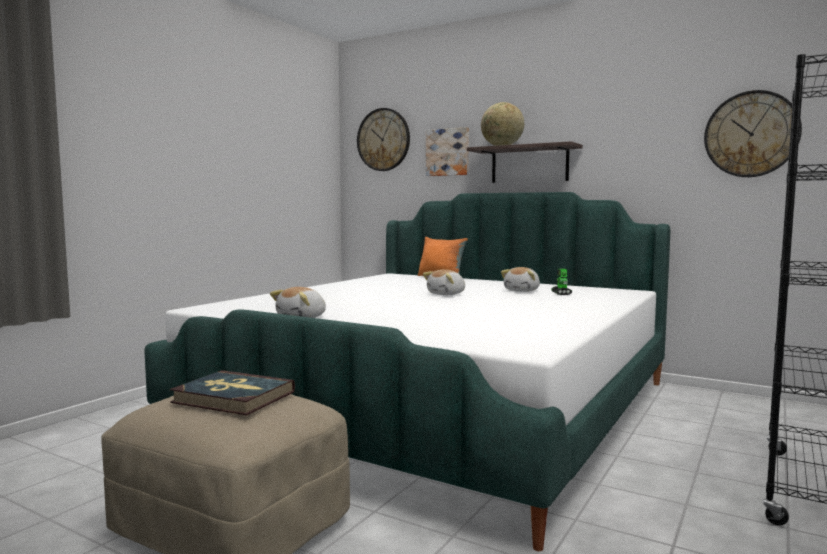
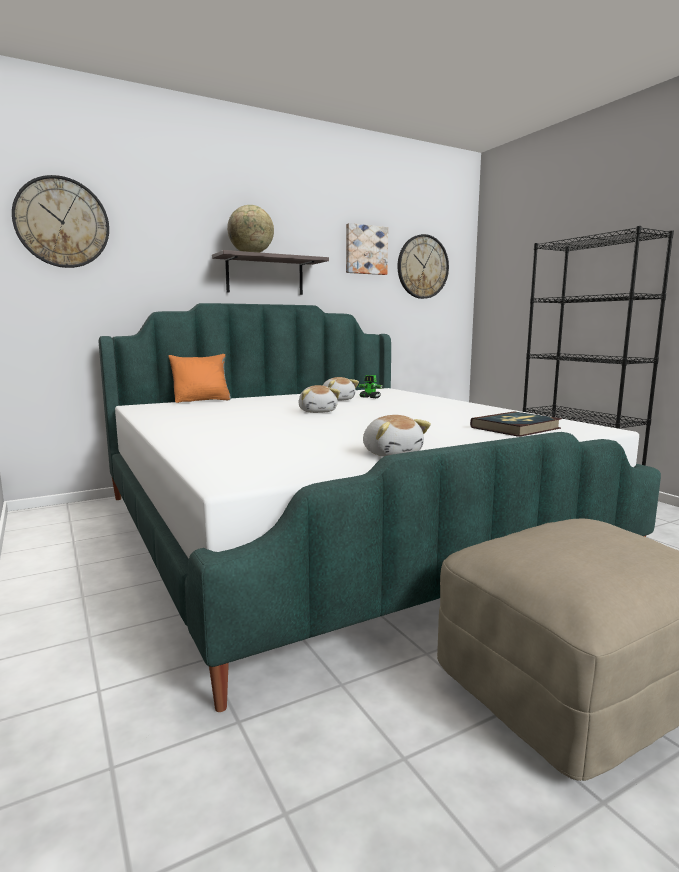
camera: 60 degrees left, 5 degrees up
(233, 397) = (592, 538): book -> book (516, 428)
(448, 152) = (168, 252): picture -> picture (365, 250)

